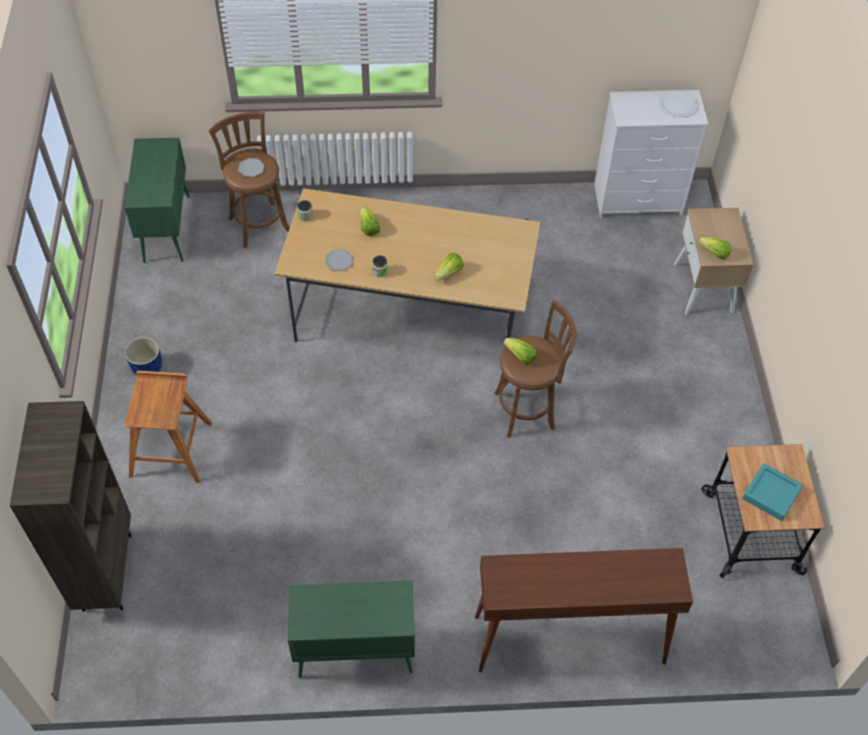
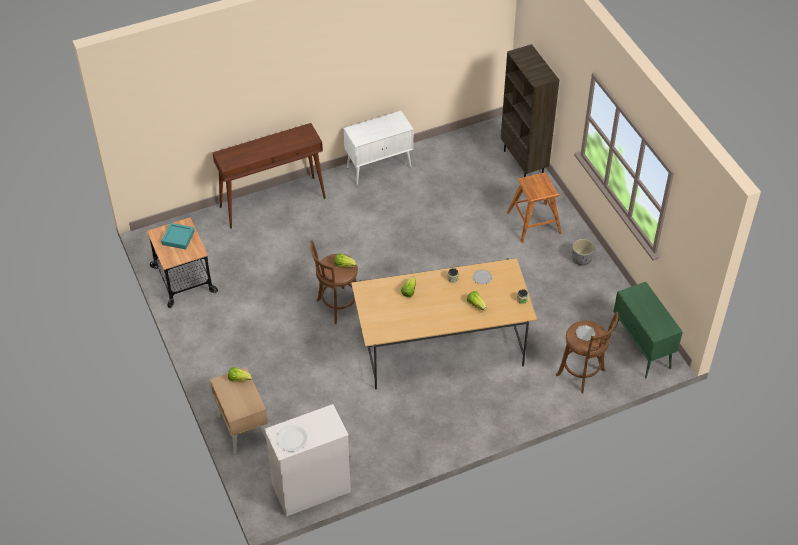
camera: 160 degrees right, 5 degrees down
(147, 367) = (581, 259): blue planter -> grey planter
(354, 652) = (379, 167): green cabinet -> white cabinet

